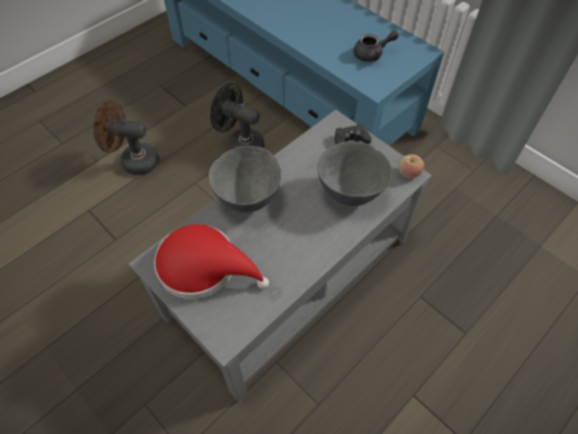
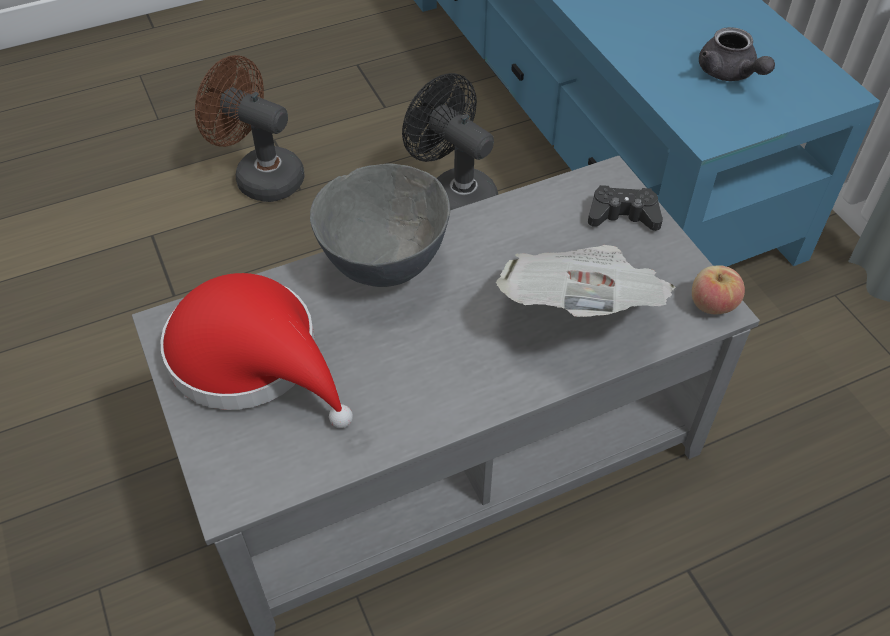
camera: 20 degrees right, 5 degrees down
(350, 192) = (580, 308): grey bowl -> newspaper
(372, 54) = (729, 74): grey teapot -> grey teapot turned 60 degrees clockwise

